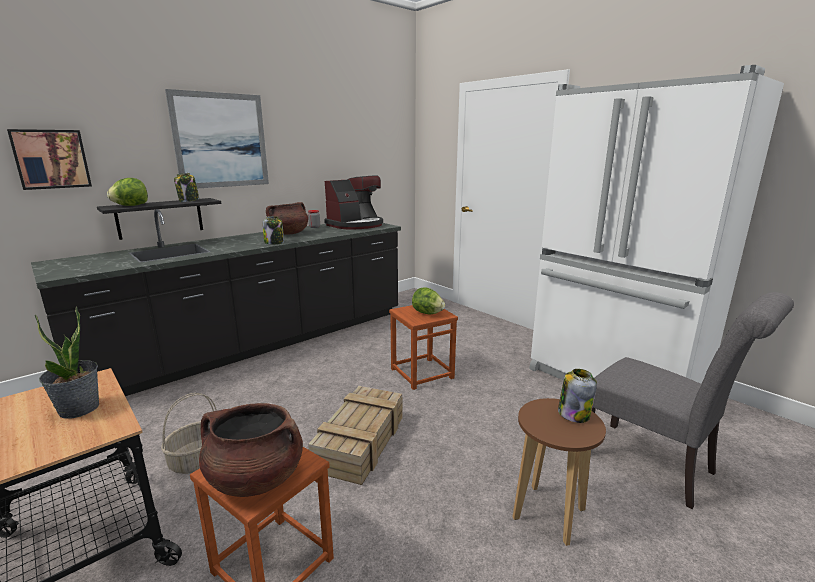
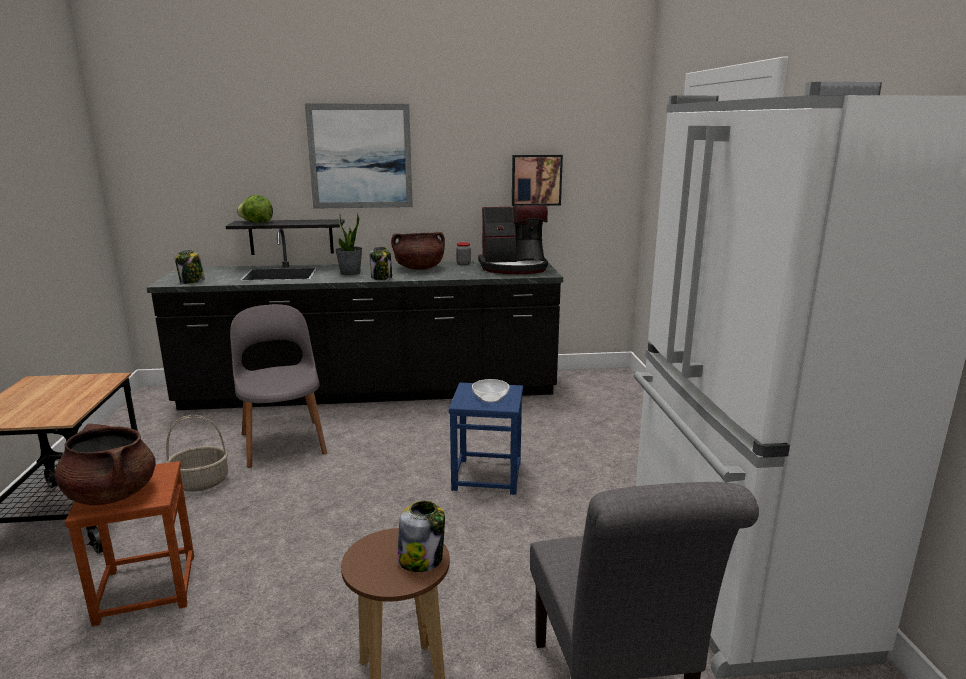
camera: 35 degrees right, 0 degrees up
(51, 159) = (201, 174): picture -> picture (536, 180)
(79, 409) = (69, 397): potted plant -> potted plant (350, 273)
(189, 201) = (313, 221): jar -> jar (192, 282)
(232, 401) = (283, 441): none -> grey chair
(360, 441) = (333, 521): crate -> none
(422, 373) = (487, 476): brown stool -> blue stool
(427, 313) = (490, 398): lettuce -> bowl

